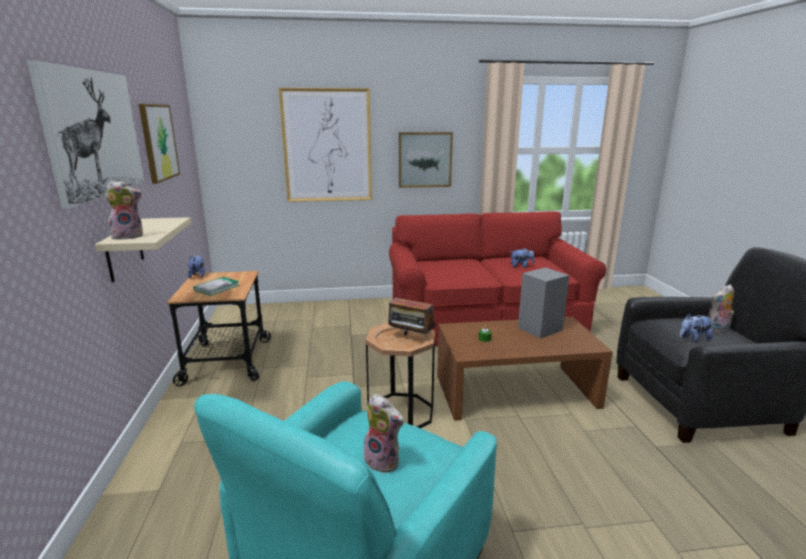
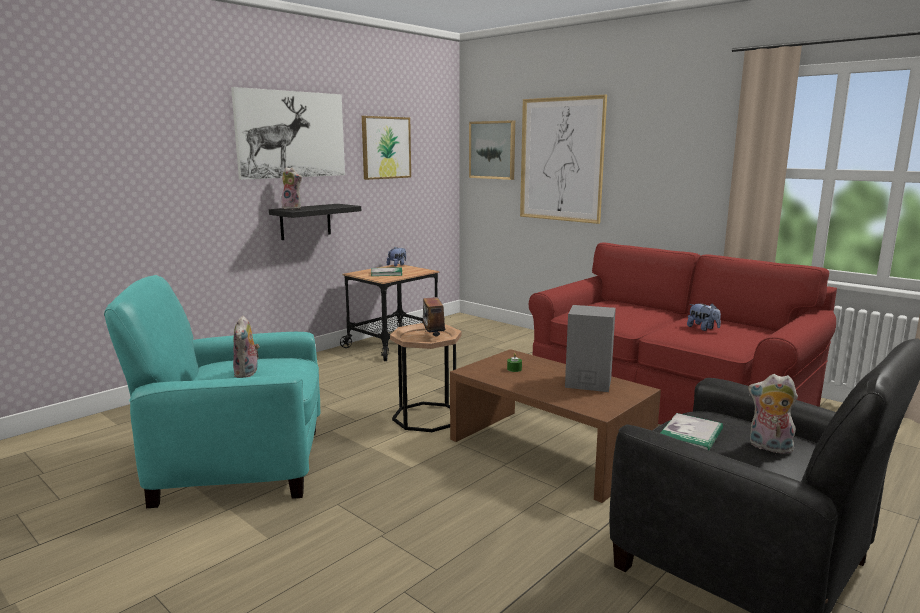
camera: 50 degrees right, 5 degrees down
(124, 250) = (305, 221): beige shelf -> black shelf
(425, 159) = (663, 180): picture -> picture (492, 150)
(693, 339) = (691, 436): plush toy -> book

